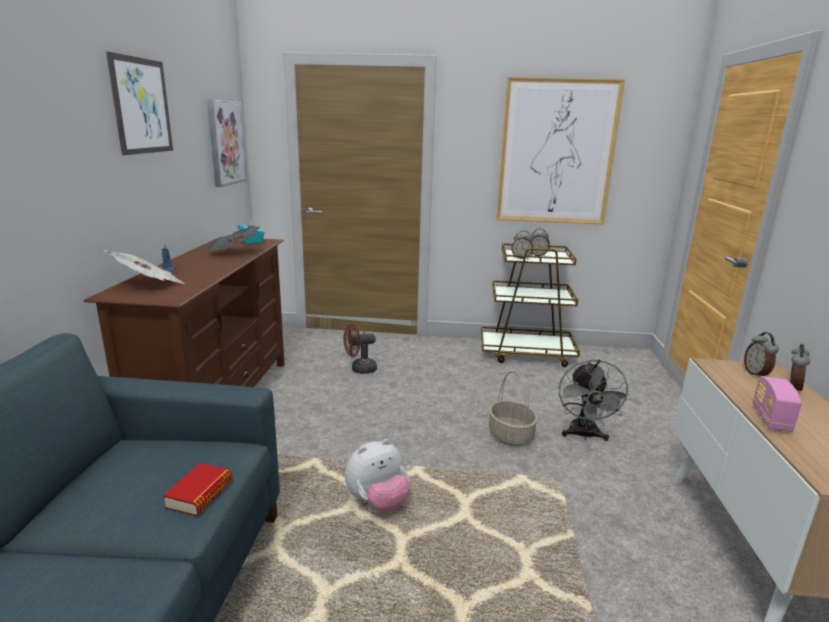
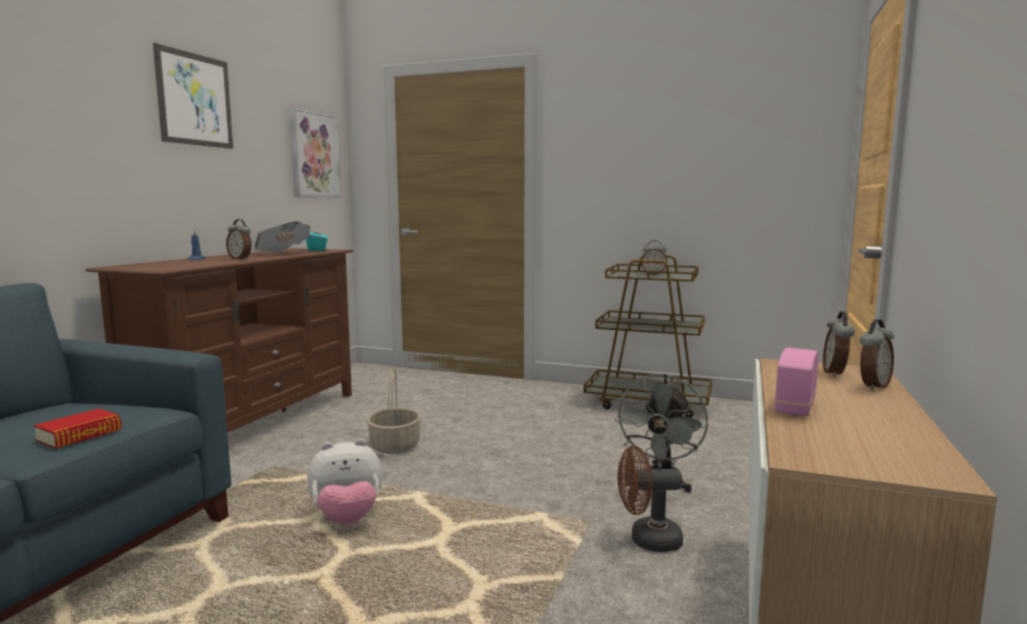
camera: 15 degrees right, 10 degrees down
(149, 285) = (160, 264): newspaper -> none
(359, 369) = (430, 404): brown fan -> brown fan (647, 540)
(510, 435) = (560, 476): basket -> basket (394, 446)
(521, 258) = (629, 275): alarm clock -> alarm clock (240, 259)
(556, 153) = (680, 152): picture -> none

